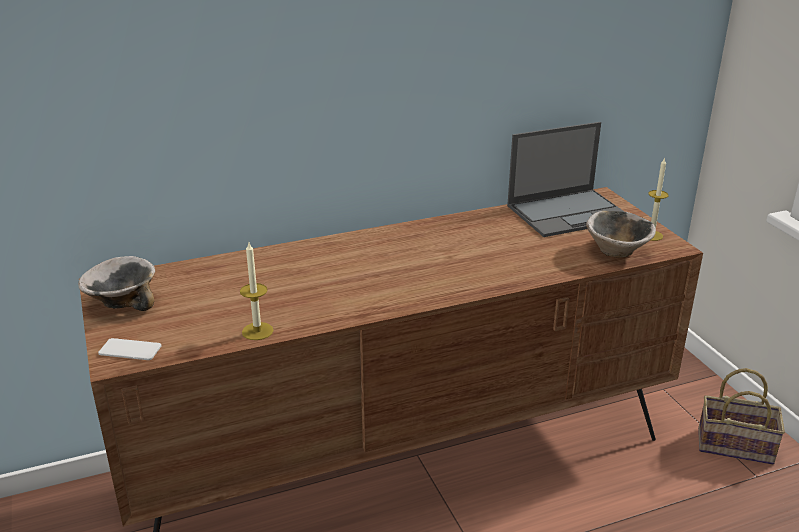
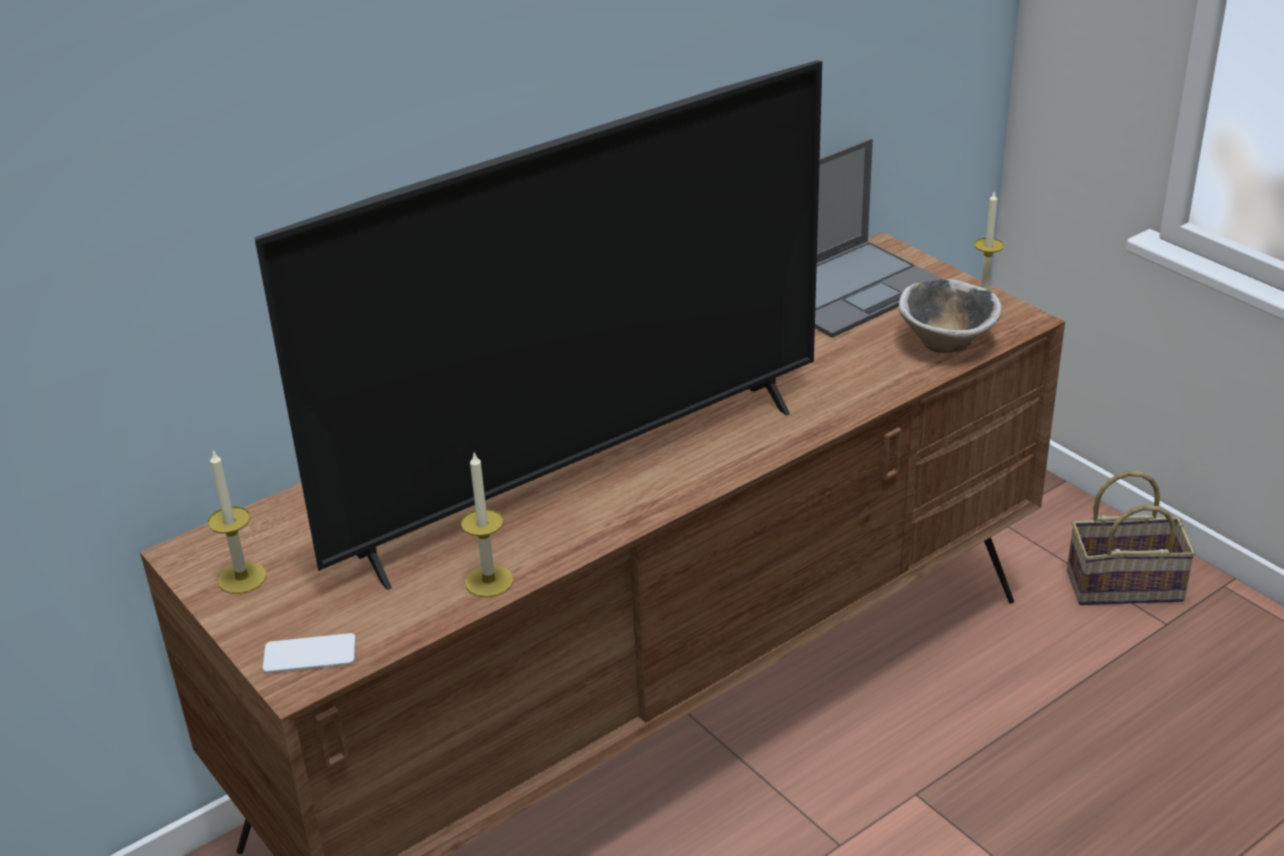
camera: 15 degrees left, 5 degrees up
(122, 302) = (242, 578): bowl -> candle
(347, 287) = (583, 479): none -> television

